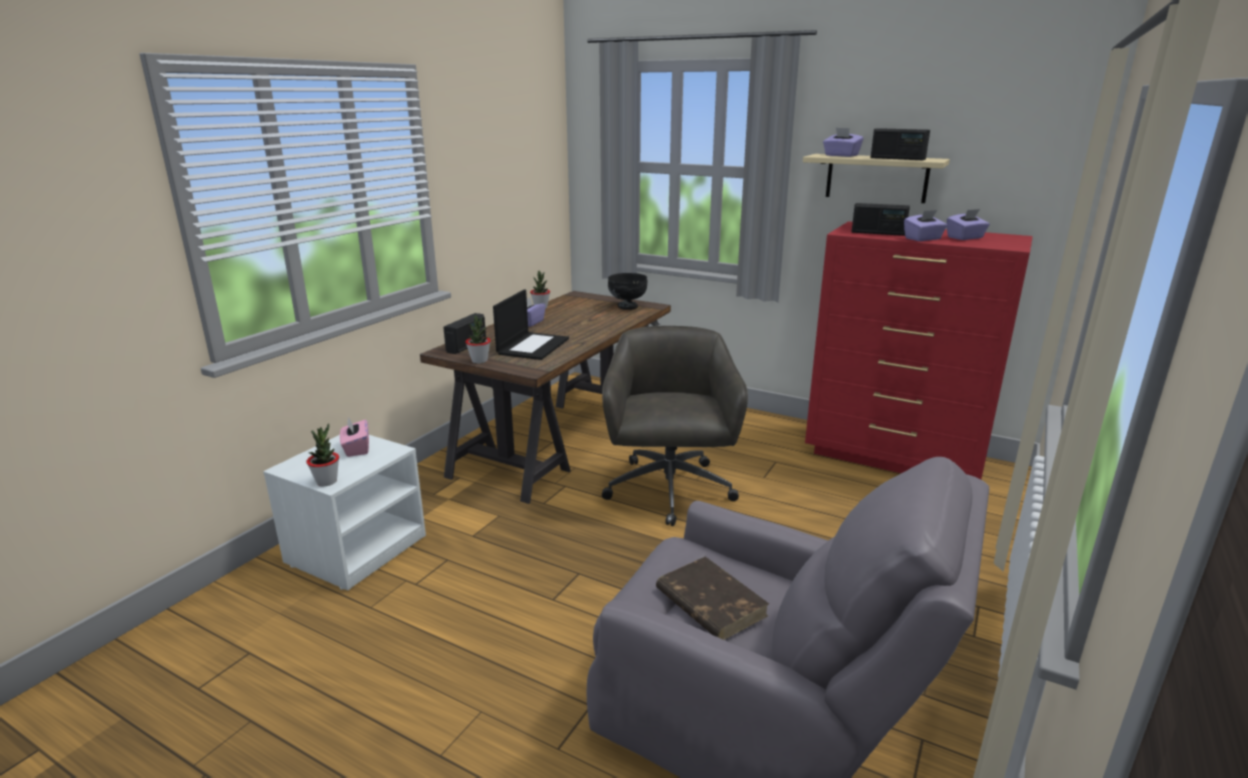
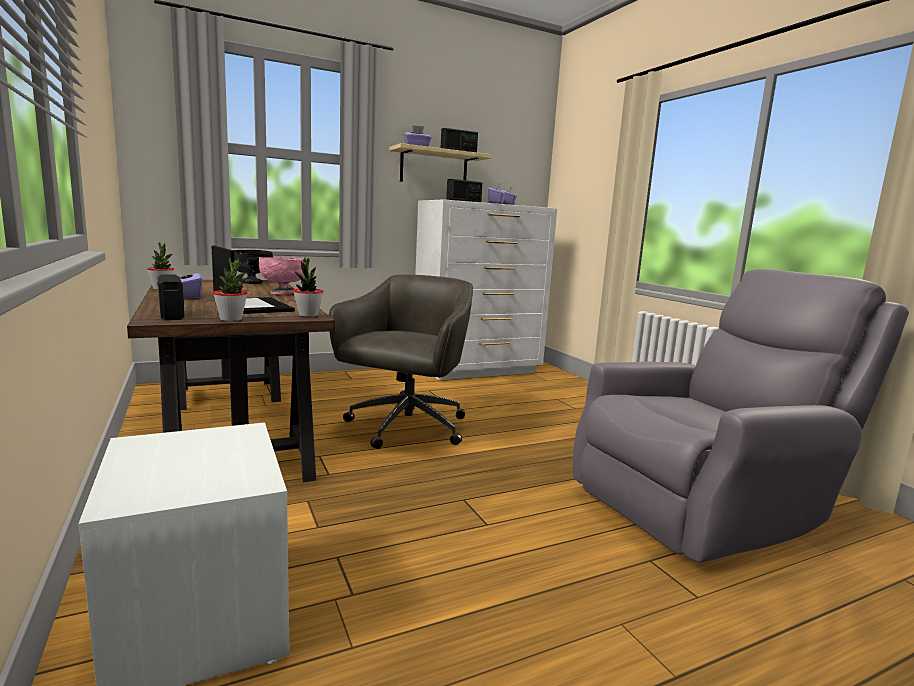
camera: 55 degrees left, 10 degrees down
(327, 481) = (240, 484): potted plant -> potted plant (308, 315)
(356, 449) = (184, 447): pink tissue box -> none
(606, 330) = (283, 293): none -> pink bowl
(669, 492) = (405, 428): grey office chair -> grey office chair turned 75 degrees clockwise
(709, 602) = (696, 413): brown book -> none
(895, 457) = (478, 370): red dresser -> white dresser

